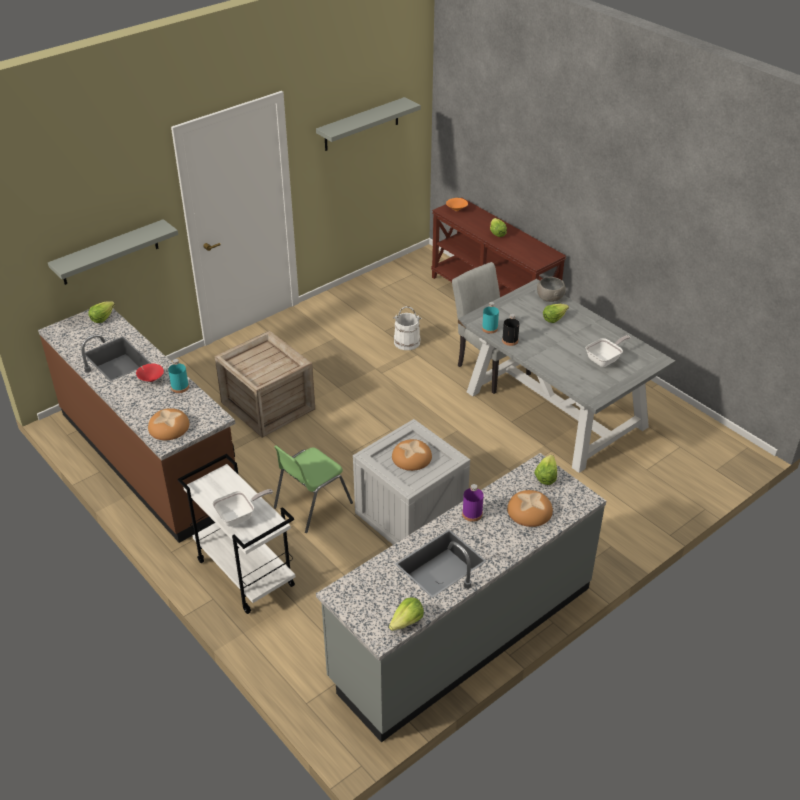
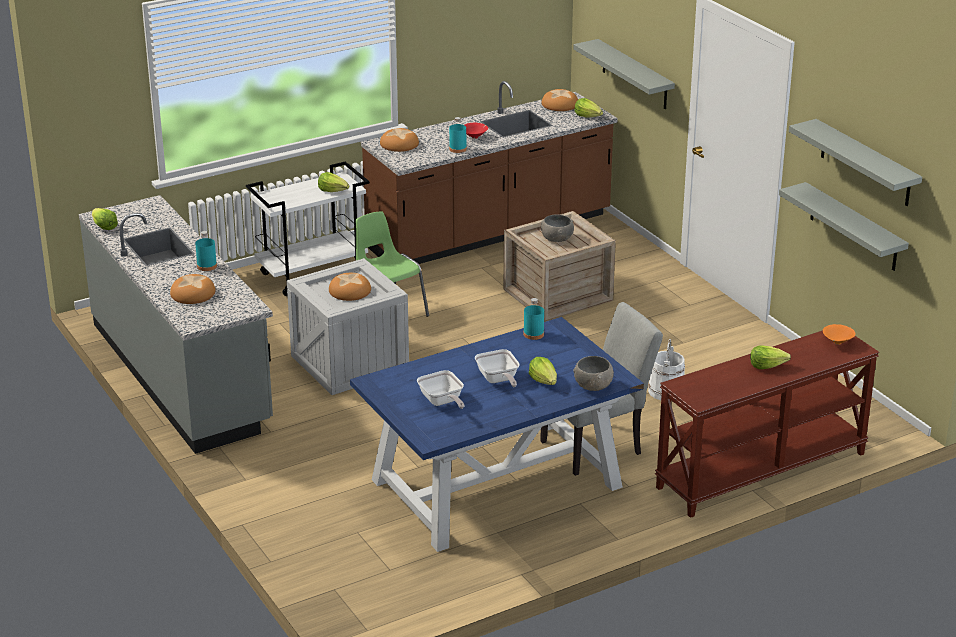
camera: 100 degrees right, 10 degrees down
(71, 336) = (559, 104): none -> bread
(239, 516) = (292, 192): frying pan -> frying pan (498, 380)
(259, 365) = (557, 238): none -> grey bowl
(359, 173) = (853, 227): none -> grey shelf
(472, 514) = (207, 266): purple bottle -> turquoise bottle
(510, 340) = (504, 344): black bottle -> none
(546, 476) = (235, 308): lettuce -> lettuce (333, 191)
(556, 409) = (495, 484): grey dining table -> blue dining table

